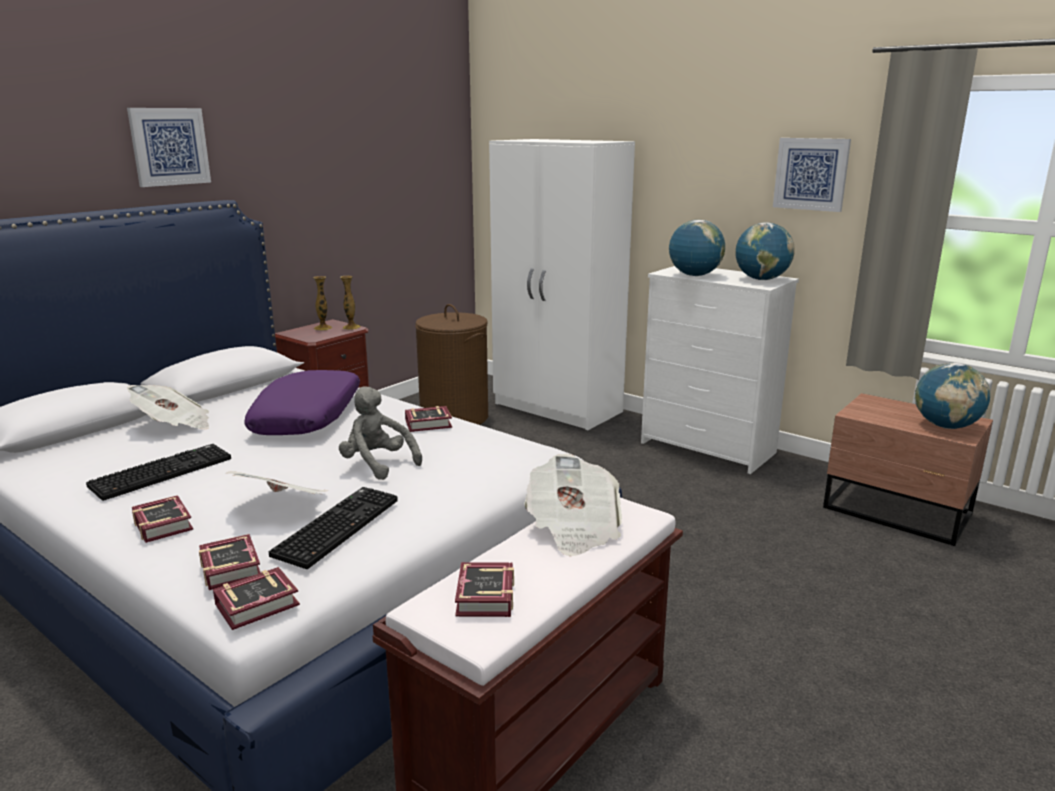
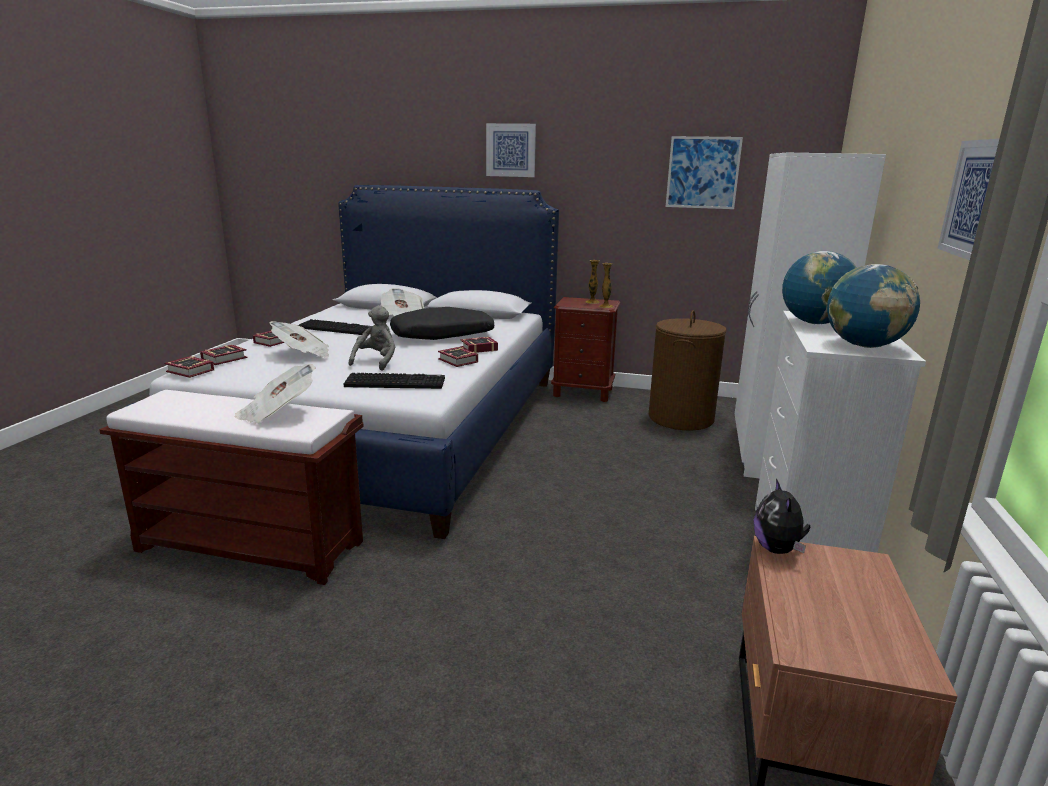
camera: 65 degrees right, 0 degrees up
(308, 417) = (442, 336): purple pillow -> black pillow
(336, 526) = (278, 367): keyboard -> keyboard (396, 382)
(381, 160) = (703, 172): none -> picture
(483, 598) = (179, 404): book -> book (477, 348)
(855, 414) = (777, 549): none -> plush toy
(945, 426) = (834, 633): globe -> none

